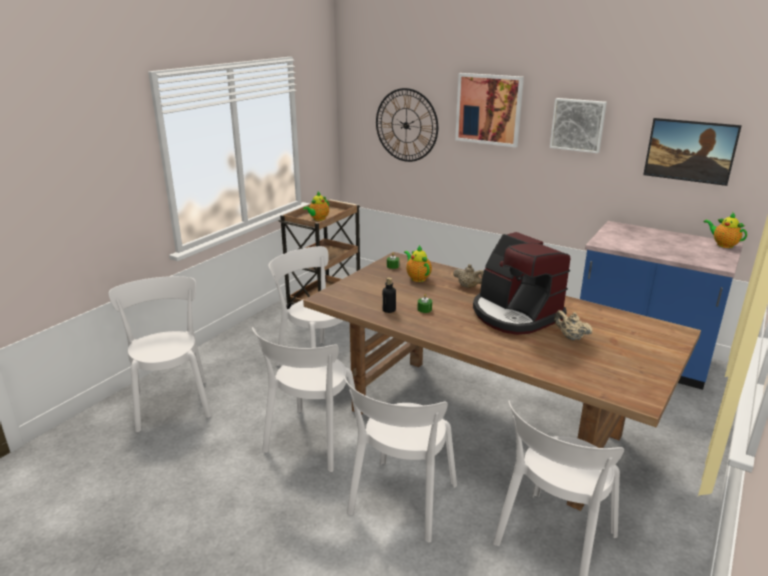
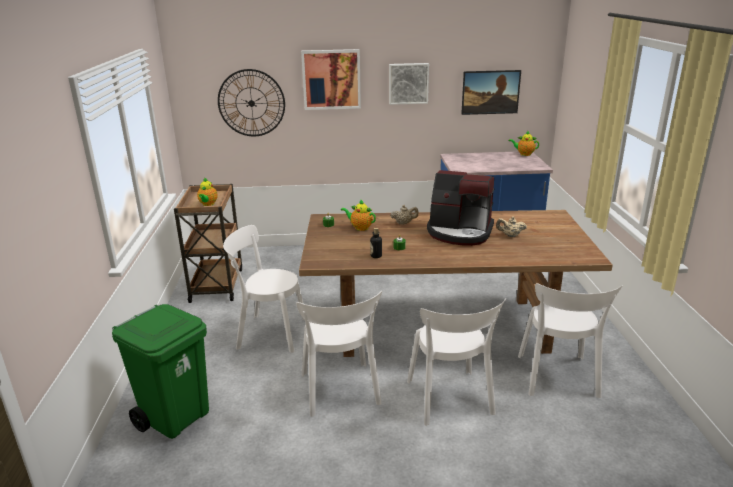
camera: 35 degrees left, 0 degrees up
(172, 402) = (176, 417): white chair -> green trash can

